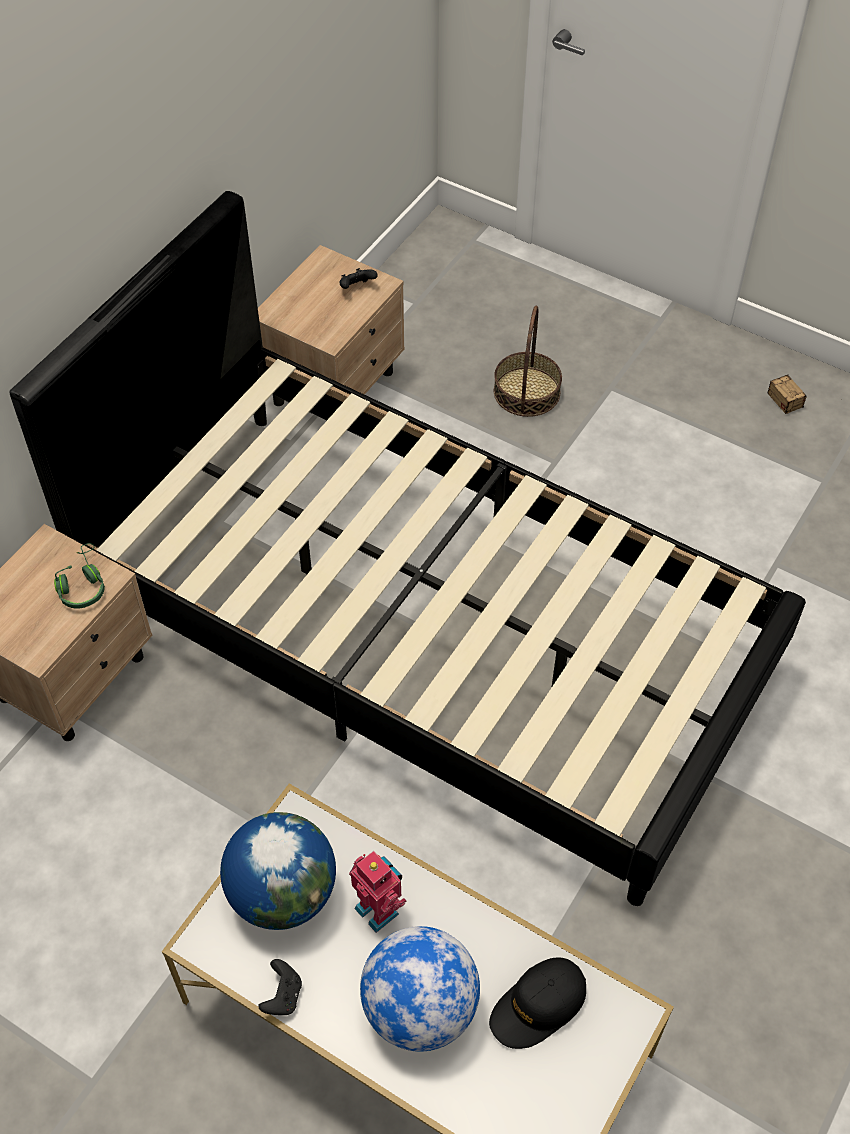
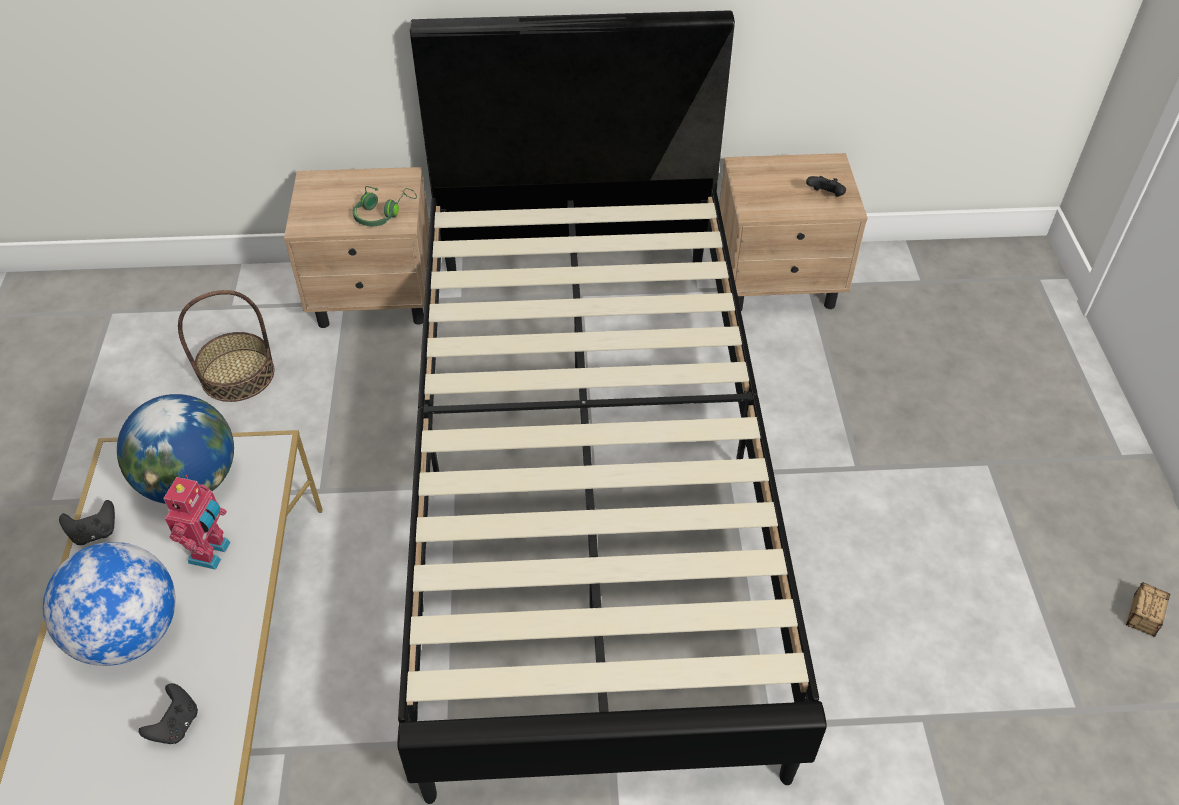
camera: 55 degrees right, 5 degrees down
(526, 392) = (913, 405): basket -> basket (238, 374)
(538, 1006) = (176, 725): black cap -> black game controller

